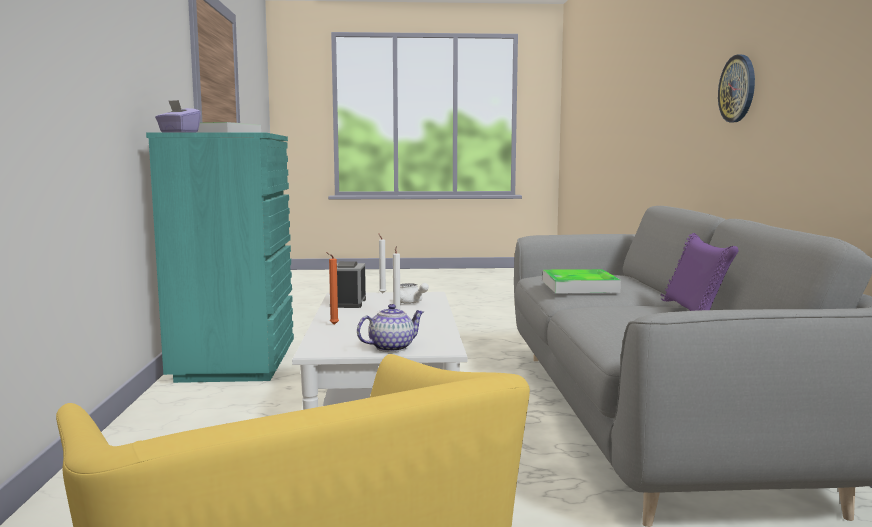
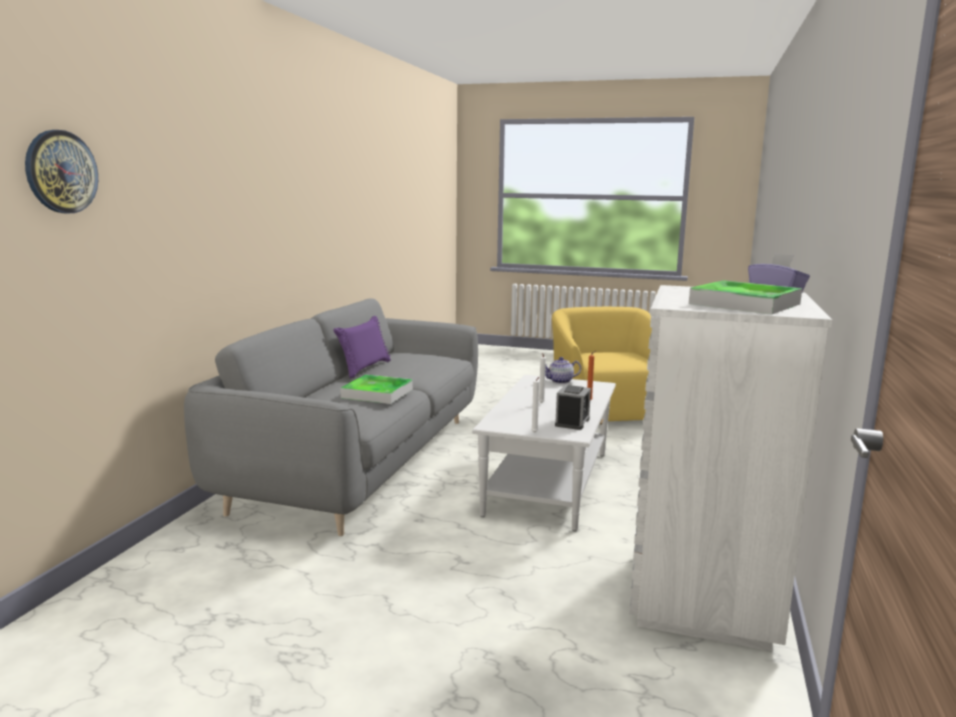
camera: 160 degrees left, 5 degrees up
(233, 364) = (705, 598): turquoise dresser -> white dresser
(410, 302) = (519, 416): white teapot -> none
(737, 88) = (222, 220): wall clock -> wall clock (61, 172)

